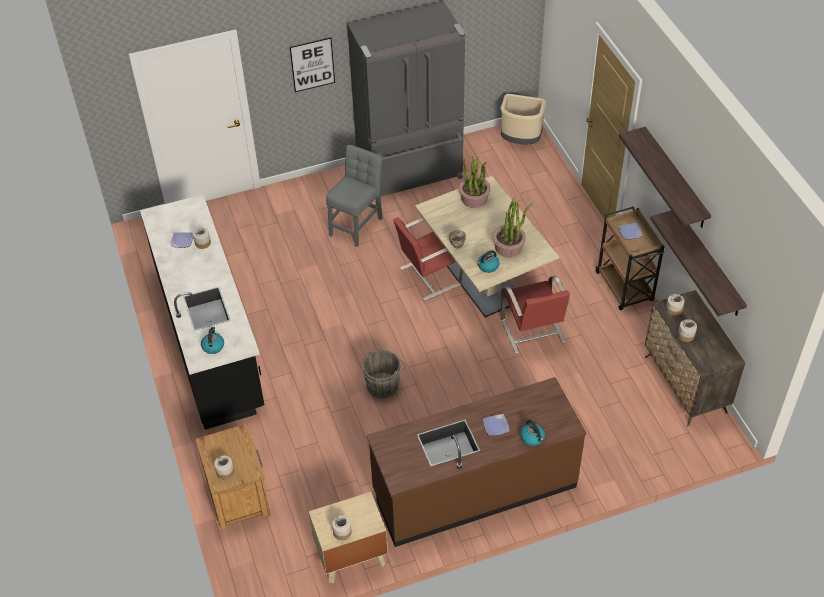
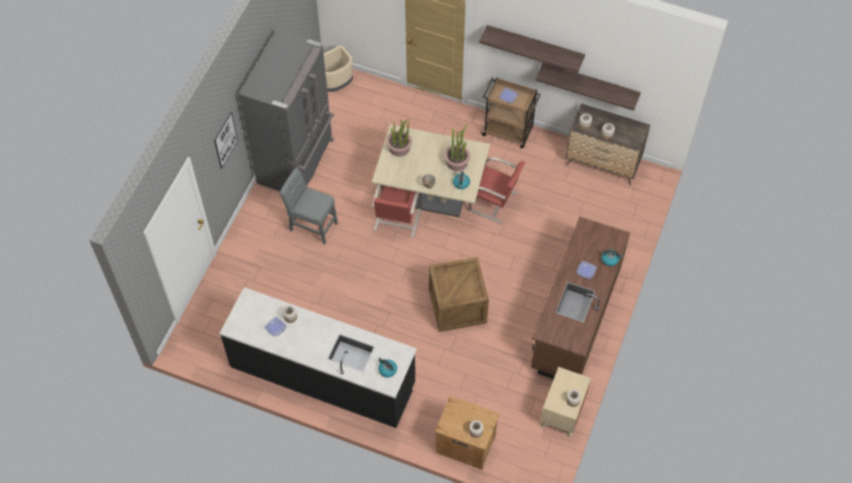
camera: 50 degrees left, 10 degrees up
(357, 224) = (311, 225): grey chair -> grey chair turned 45 degrees counterclockwise
(384, 384) = (457, 307): grey bucket -> crate

